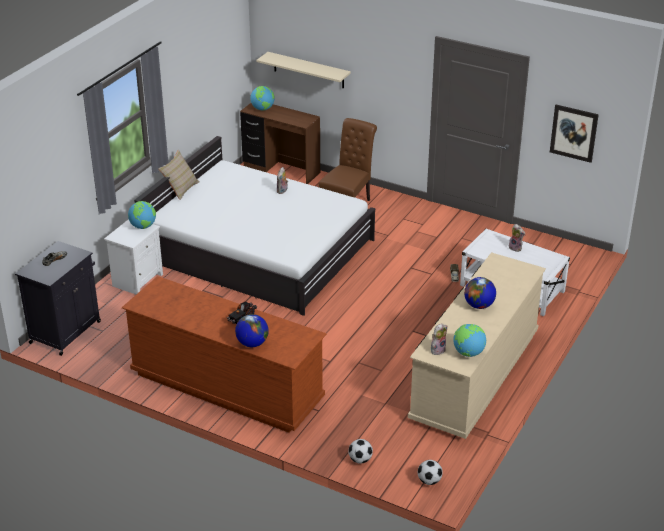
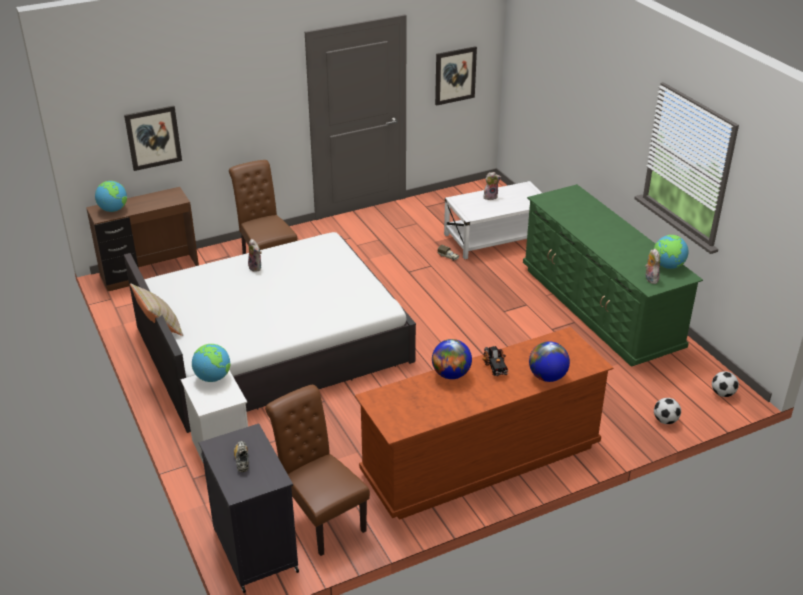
camera: 55 degrees left, 0 degrees up
(113, 343) = (320, 517): none -> brown chair
(308, 70) = (153, 137): beige shelf -> picture
(474, 376) = (599, 308): beige dresser -> green dresser
(479, 305) = (602, 233): globe -> globe (451, 374)

